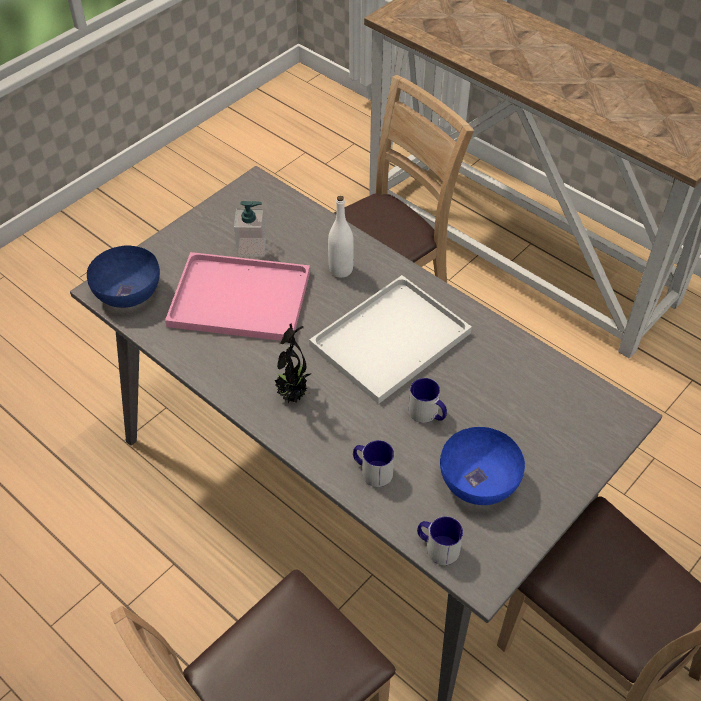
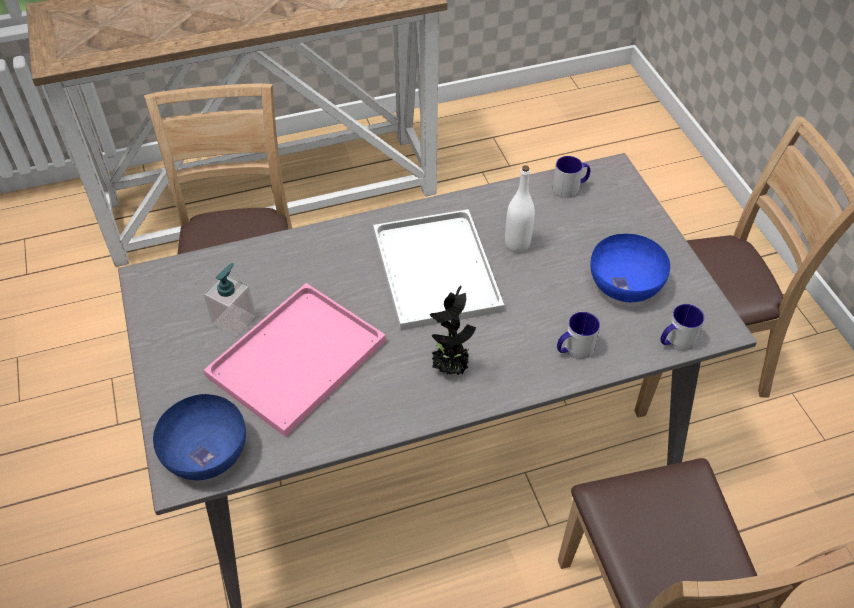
camera: 60 degrees left, 0 degrees up
(341, 270) = (324, 266): white bottle -> white bottle (517, 244)
(427, 414) = (536, 284): mug -> mug (570, 187)

